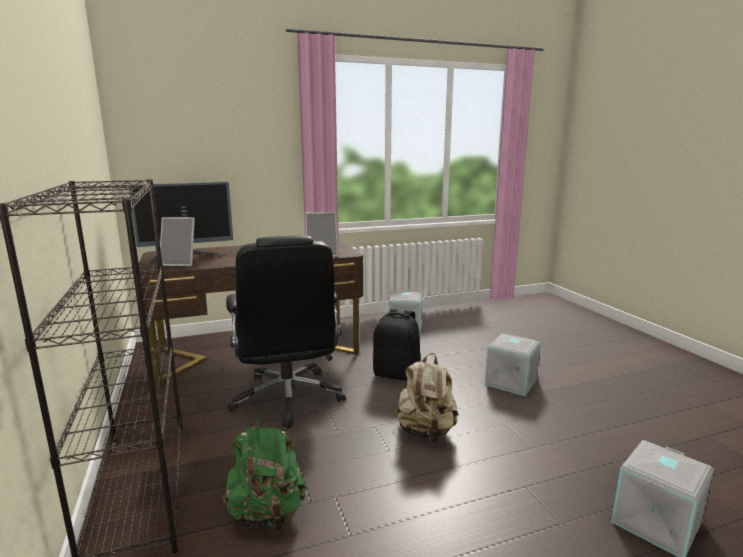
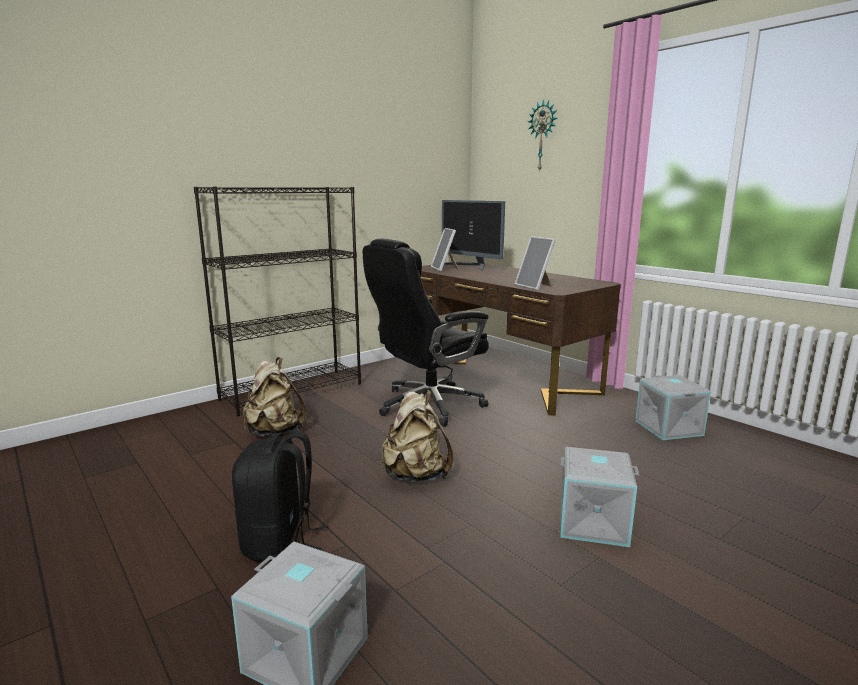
camera: 70 degrees right, 0 degrees up
(218, 116) = (543, 136): none -> wall clock
(267, 514) = (274, 432): green backpack -> beige backpack
(397, 374) = (525, 443): black backpack -> black backpack (280, 541)

